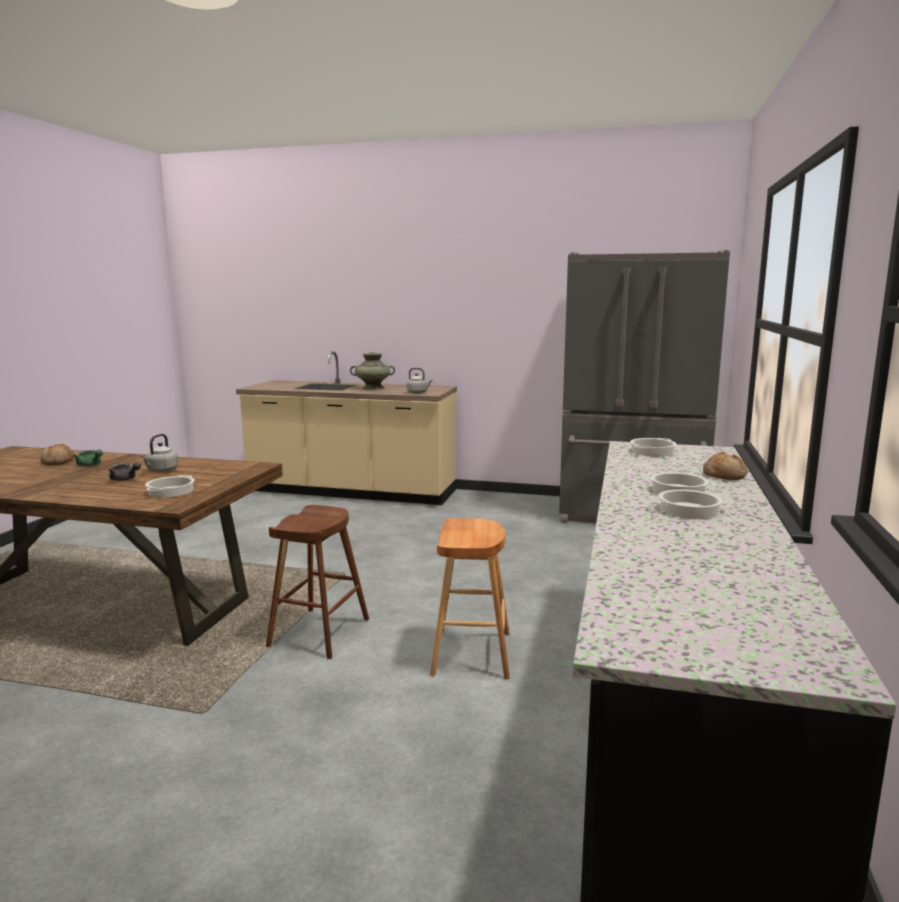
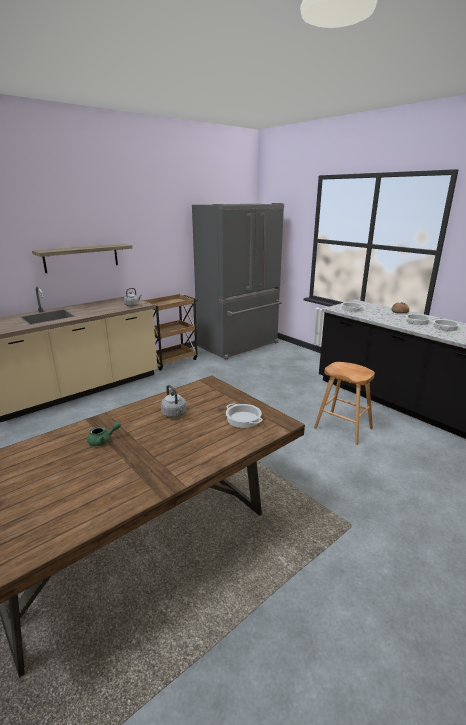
camera: 55 degrees left, 10 degrees up
(58, 462) = (61, 455): bread -> none
(125, 479) = (182, 431): grey teapot -> none
(319, 632) = (285, 462): brown stool -> none
(373, 388) = (89, 309): turquoise vase -> none
(398, 325) = (81, 257): none -> shelf
(498, 500) = (172, 360): none -> brown cart

